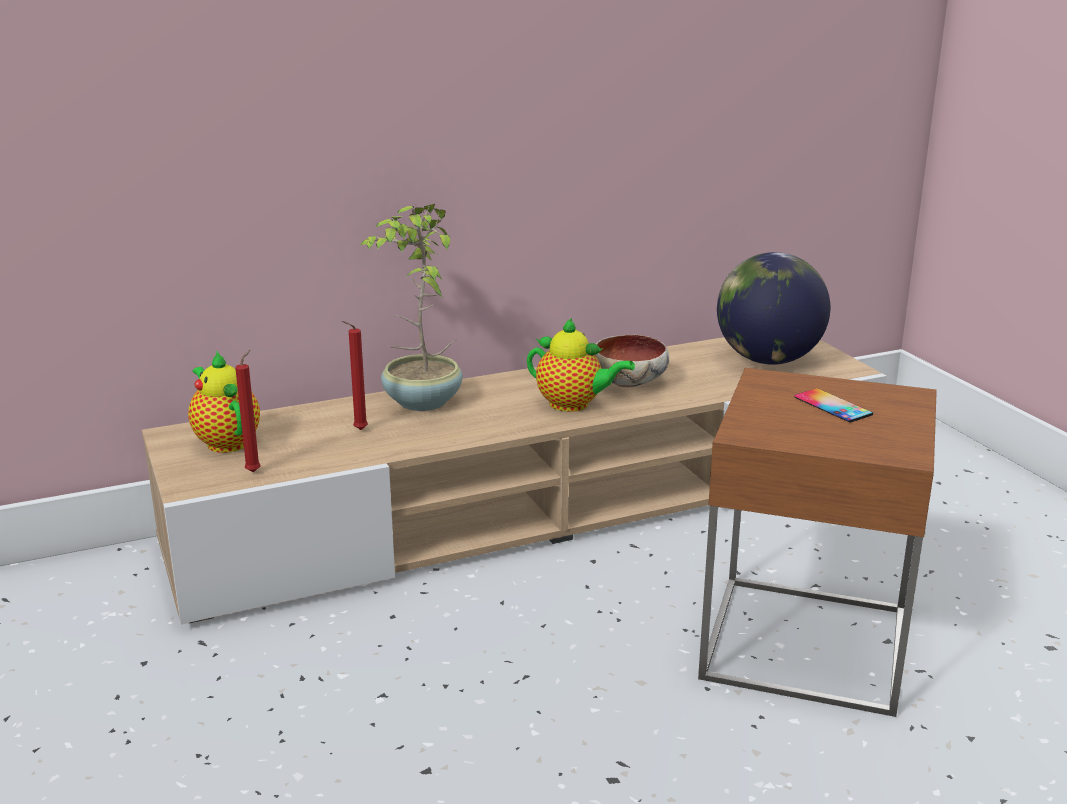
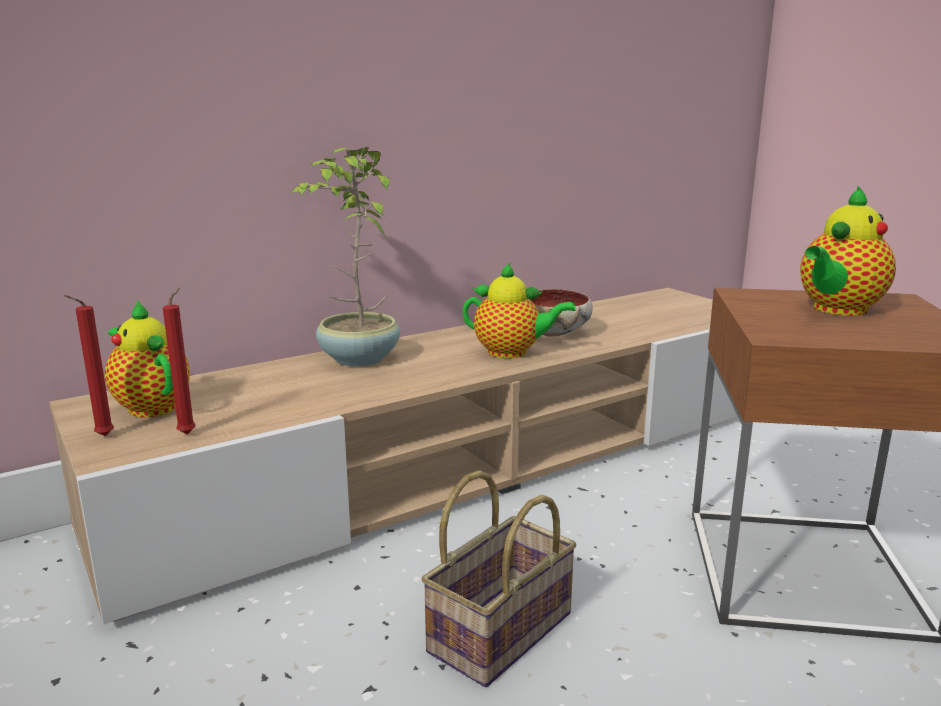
camera: 10 degrees left, 5 degrees down
(358, 430) = (299, 387): red candle -> red candle (101, 437)
(504, 663) = (500, 629): none -> basket
(768, 360) = (666, 311): globe -> none
(832, 406) = (837, 310): phone -> teapot

